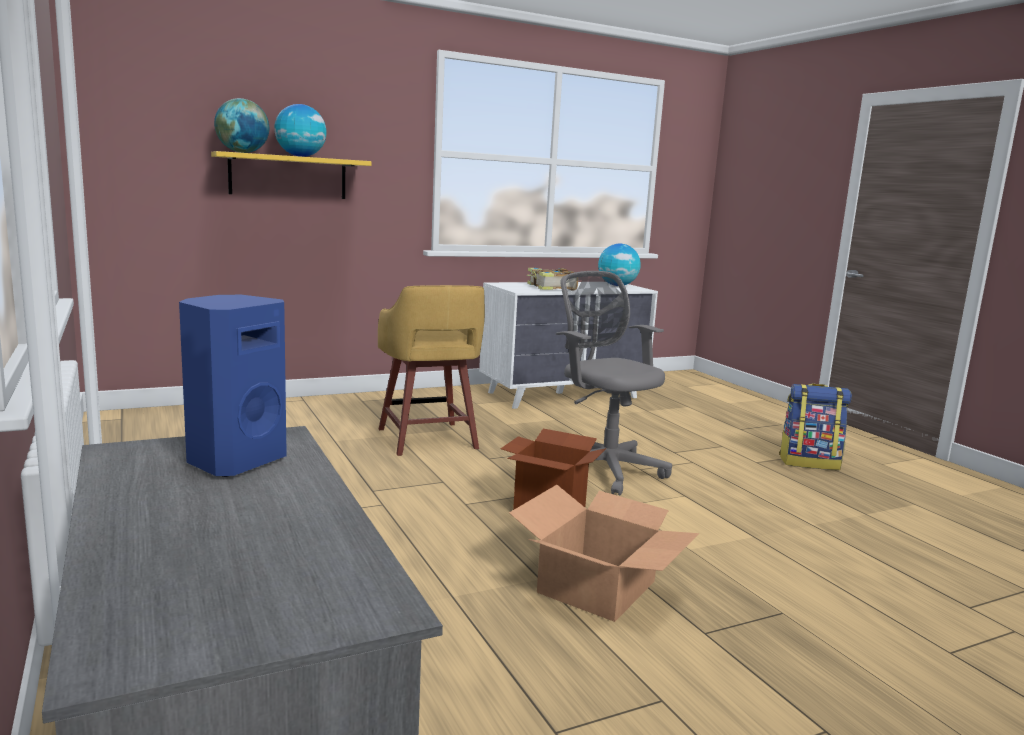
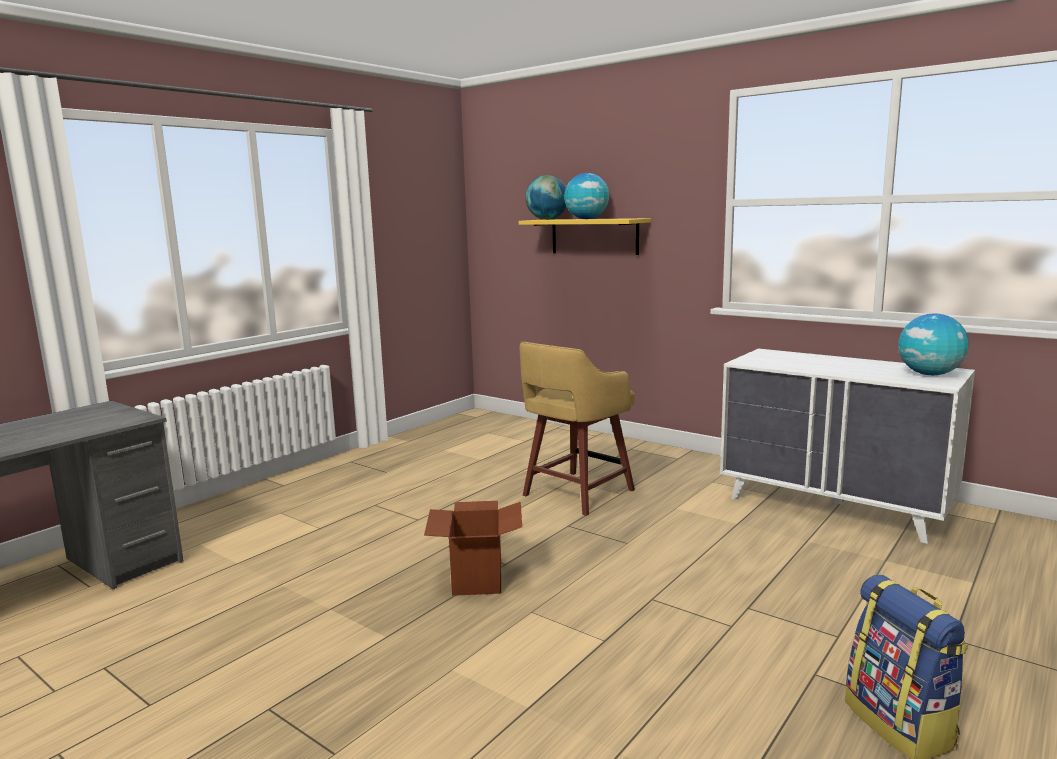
camera: 65 degrees right, 0 degrees up
(234, 461) = (89, 422): blue speaker -> none
(551, 287) = (804, 364): book -> none
(598, 587) = (330, 637): cardboard box -> none
(604, 468) = (624, 579): grey office chair -> none

